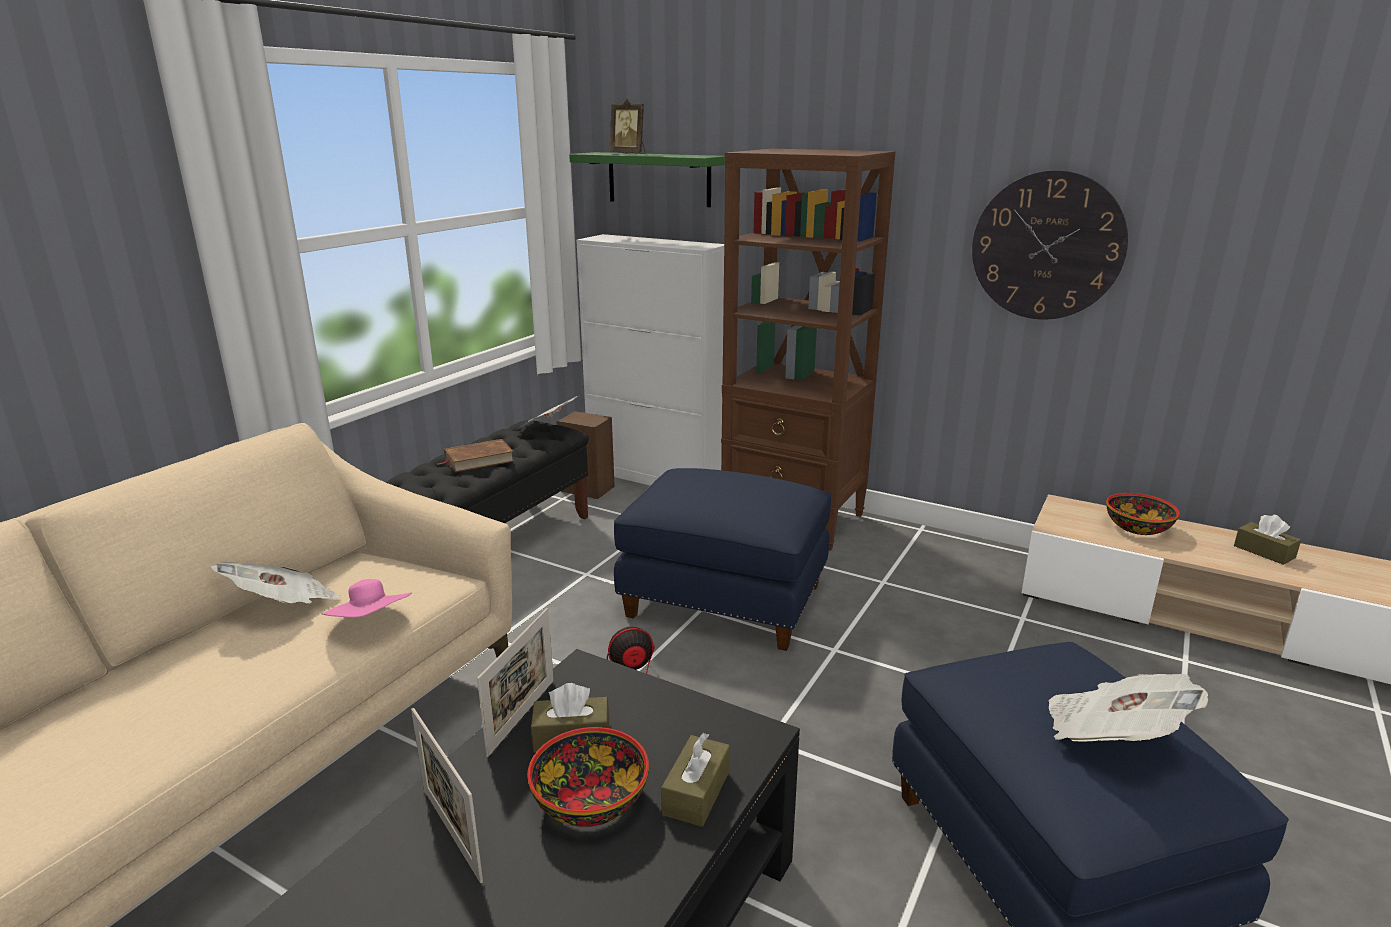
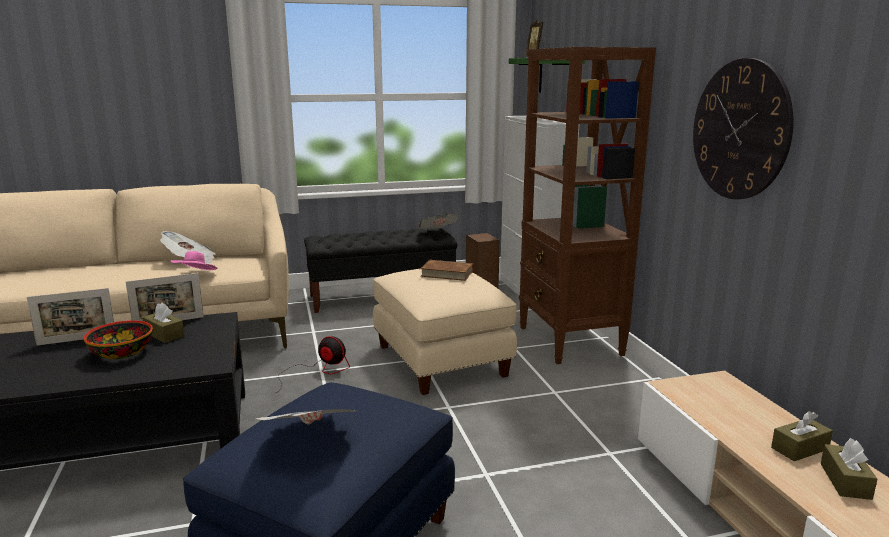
camera: 45 degrees right, 5 degrees down
(451, 833) = (77, 340): picture frame -> picture frame turned 120 degrees counterclockwise
(479, 460) = (375, 237): brown book -> brown book (446, 273)
(696, 792) = (150, 368): brown tissue box -> brown tissue box (800, 448)
(726, 600) = (442, 360): blue ottoman -> beige ottoman
(1137, 527) = (749, 415): bowl -> none

